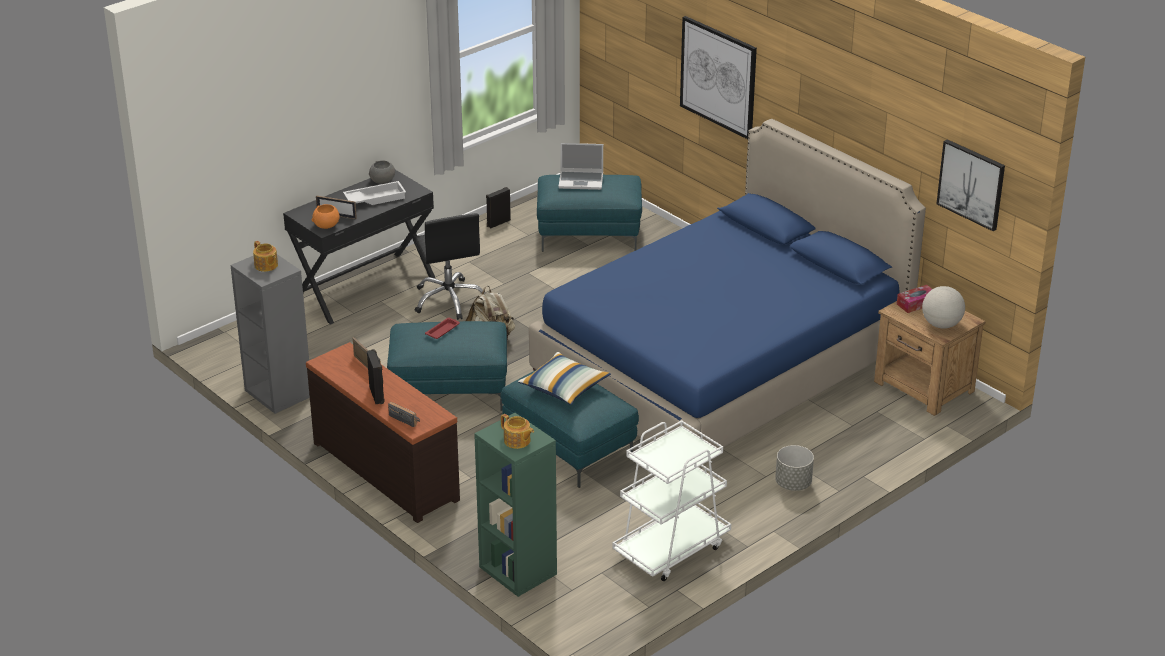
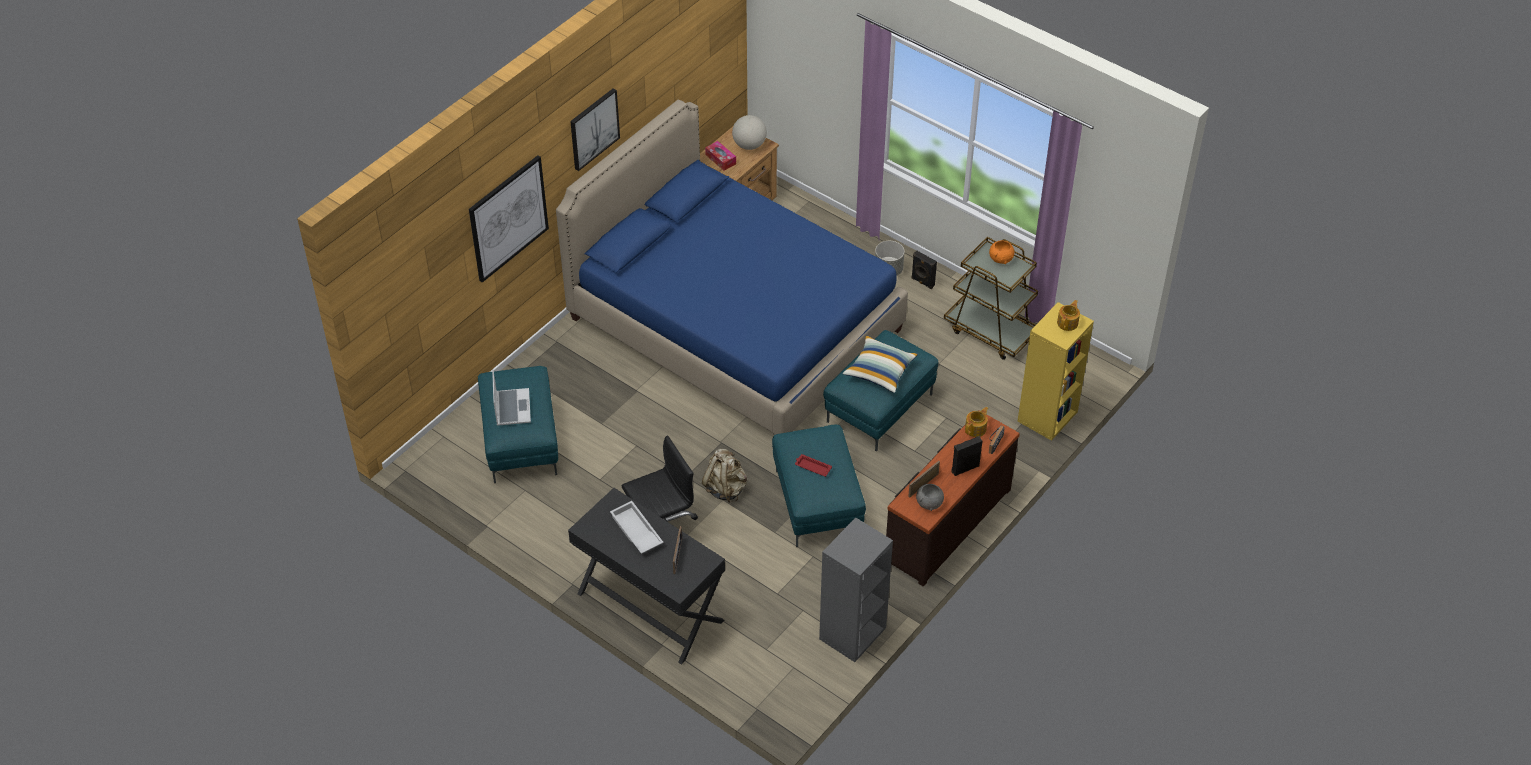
camera: 100 degrees left, 15 degrees up
(266, 266) = (855, 545): teapot -> teapot (976, 428)
(326, 225) = (699, 559): orange bowl -> orange bowl (1001, 259)
(382, 181) = (598, 533): grey bowl -> grey bowl (929, 503)
(498, 223) = (503, 519): black speaker -> black speaker (922, 282)
(517, 570) = (1047, 417): green bookcase -> yellow bookcase
(671, 549) = (990, 331): white cart -> brown cart
(971, 184) = (710, 50): picture -> picture (593, 128)

